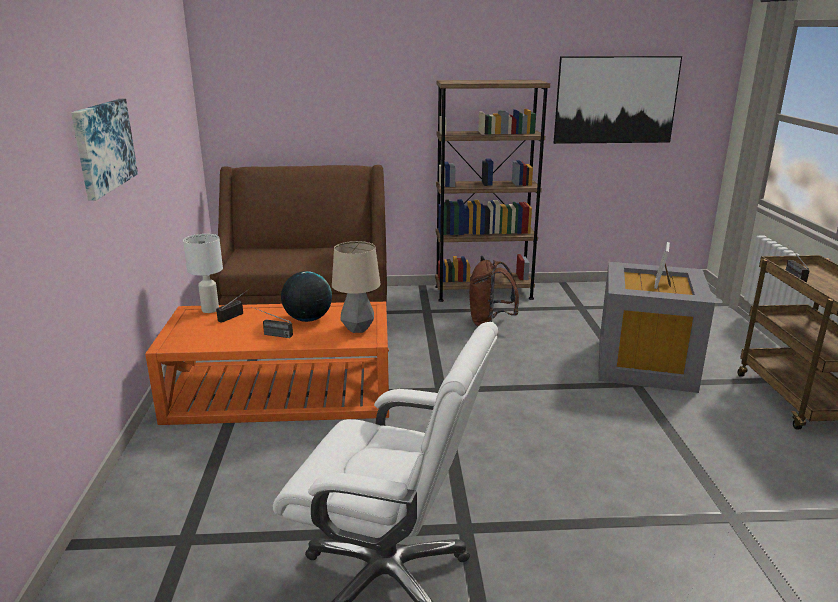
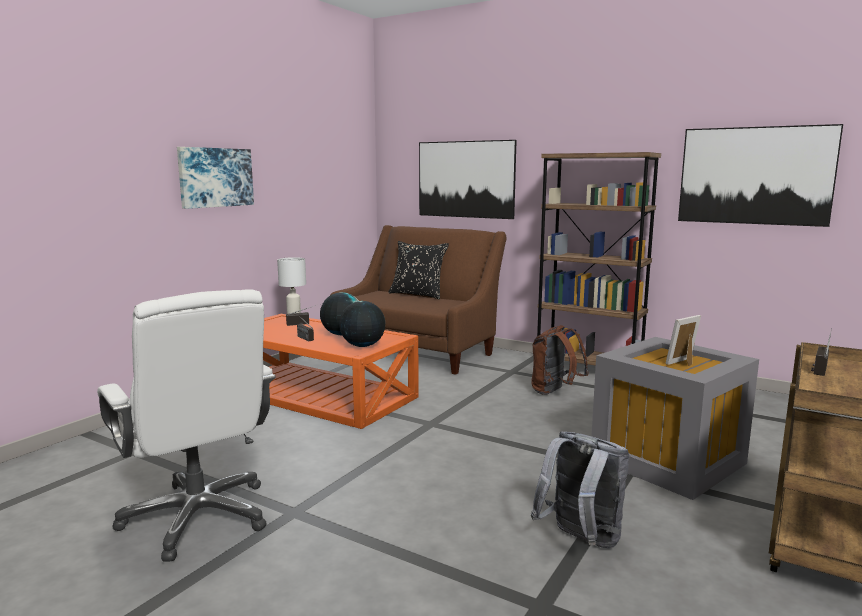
camera: 35 degrees right, 10 degrees down
(295, 247) = (418, 295): none -> black pillow
(326, 107) = (465, 179): none -> picture
(358, 329) = (362, 346): table lamp -> globe
(685, 455) = (580, 541): none -> grey backpack

